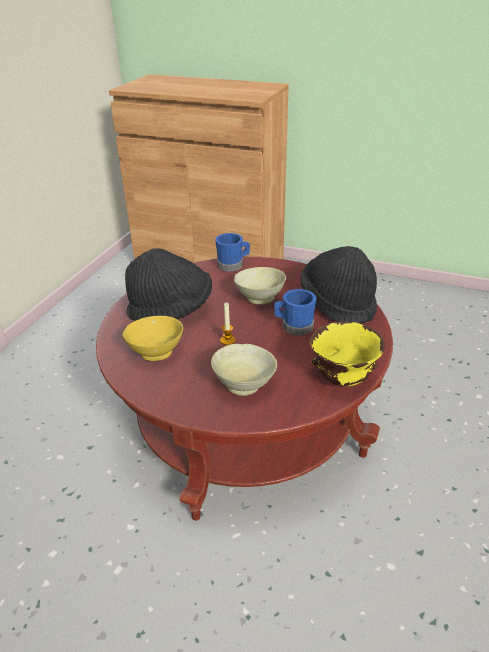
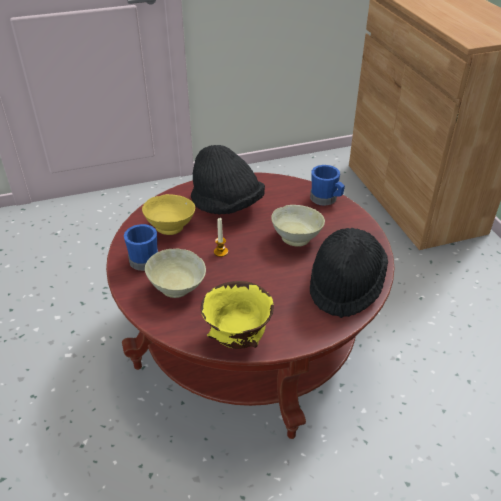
camera: 50 degrees right, 5 degrees up
(294, 326) = (279, 276): blue mug -> blue mug (142, 259)

